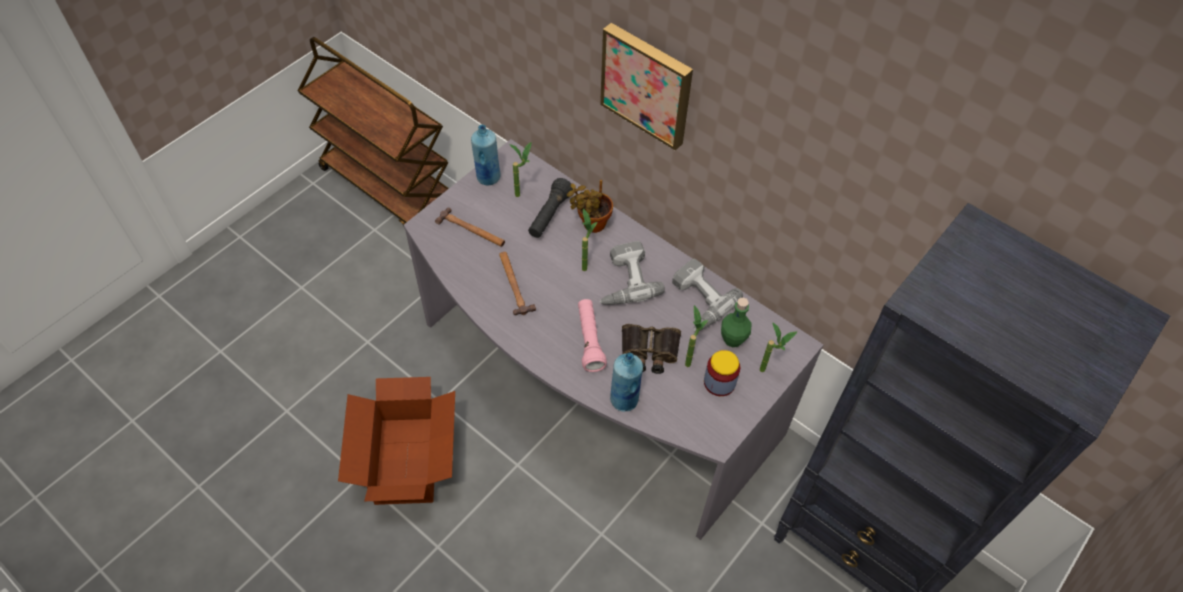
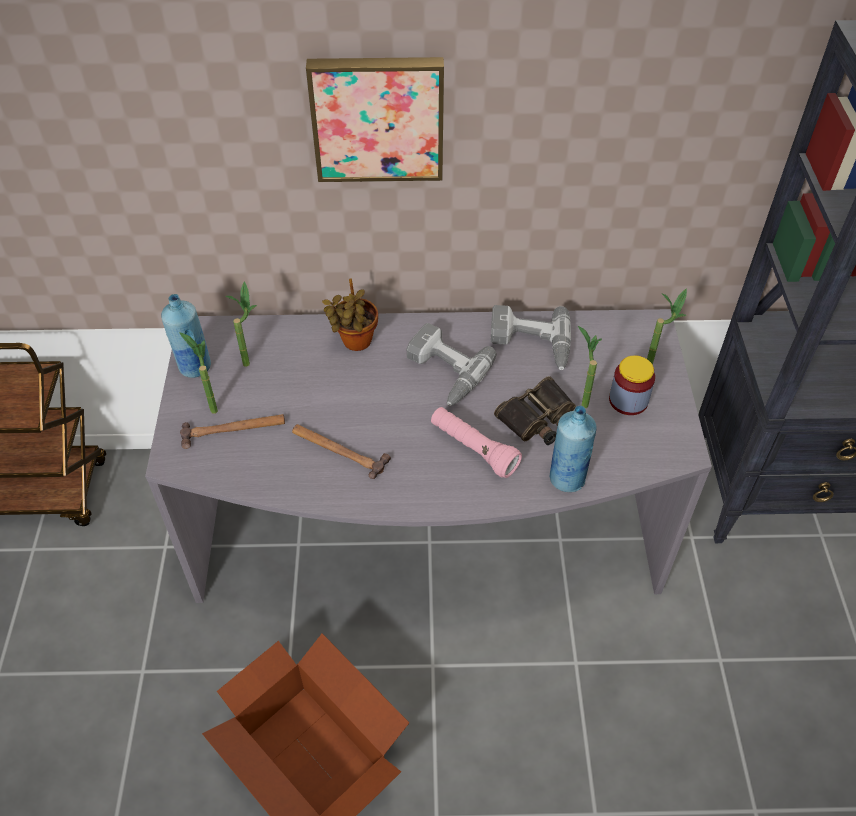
camera: 40 degrees left, 5 degrees down
(549, 215) = (302, 362): black flashlight -> none
(585, 264) = (389, 383): potted plant -> potted plant (210, 406)
(733, 339) = (596, 356): green bottle -> none

